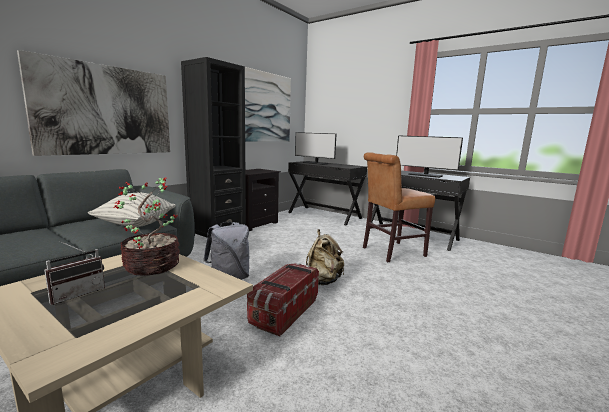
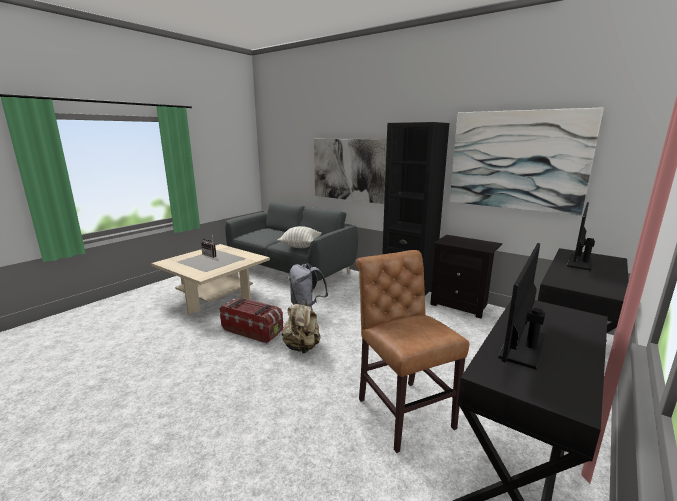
camera: 90 degrees right, 5 degrees up
(153, 265) = (236, 261): potted plant -> none

